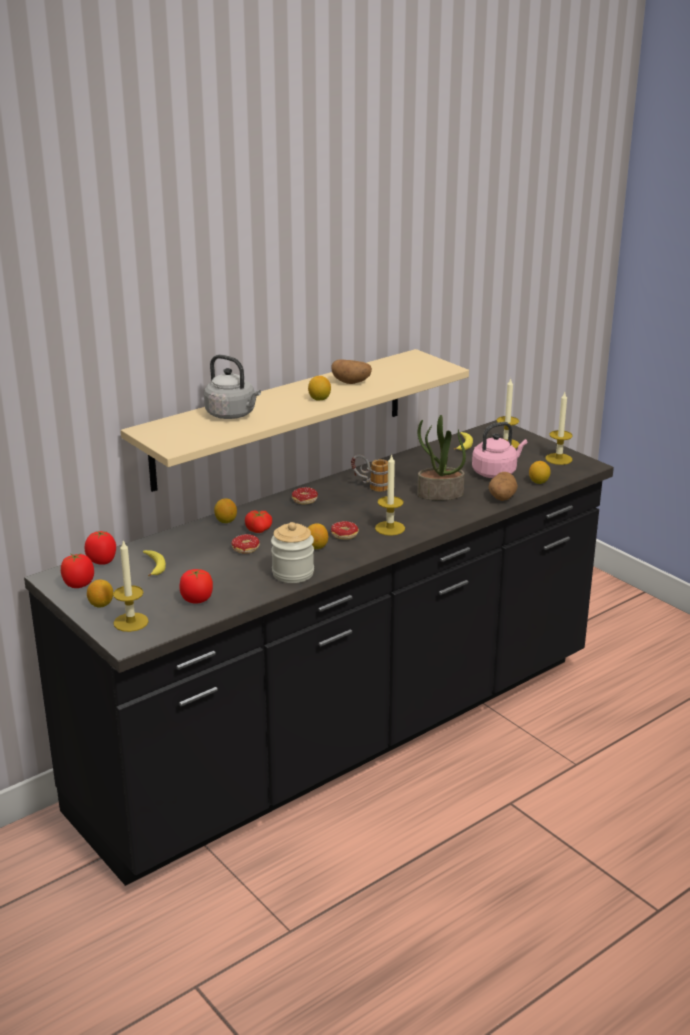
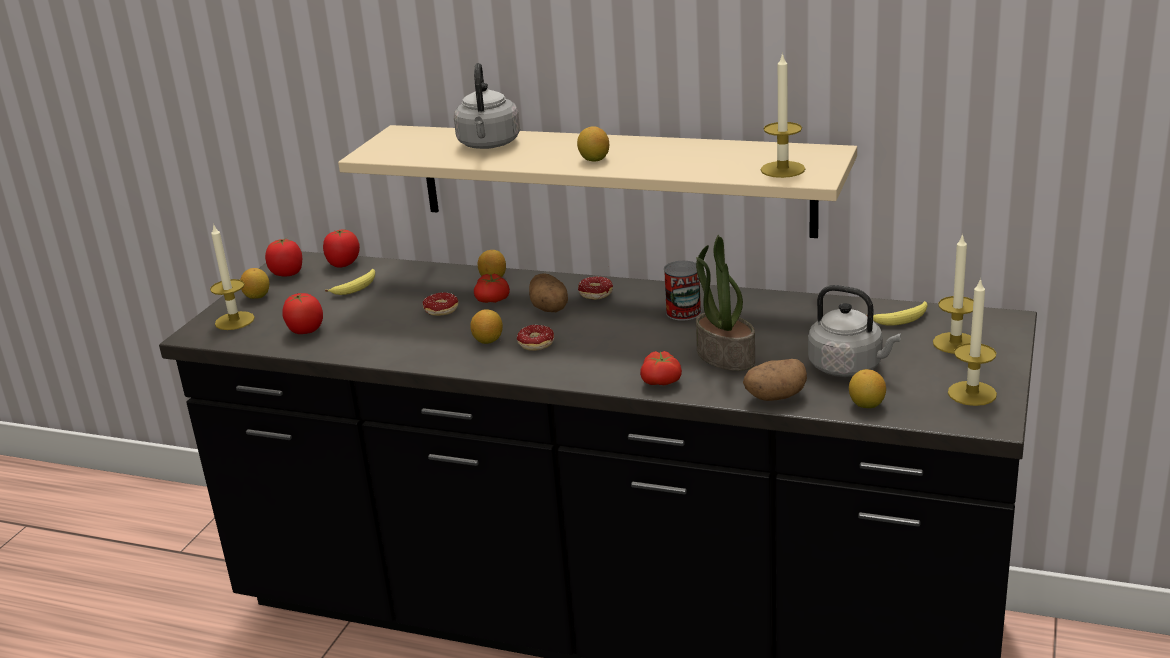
camera: 60 degrees right, 0 degrees up
(293, 573) = (411, 352): jar -> none
(351, 382) = (673, 155): potato -> potato (550, 309)
(370, 487) = (683, 312): mug -> can
(390, 528) = (586, 361): candle -> candle (782, 169)
(445, 517) = (662, 381): none -> tomato
(496, 472) = (849, 367): pink kettle -> grey kettle

